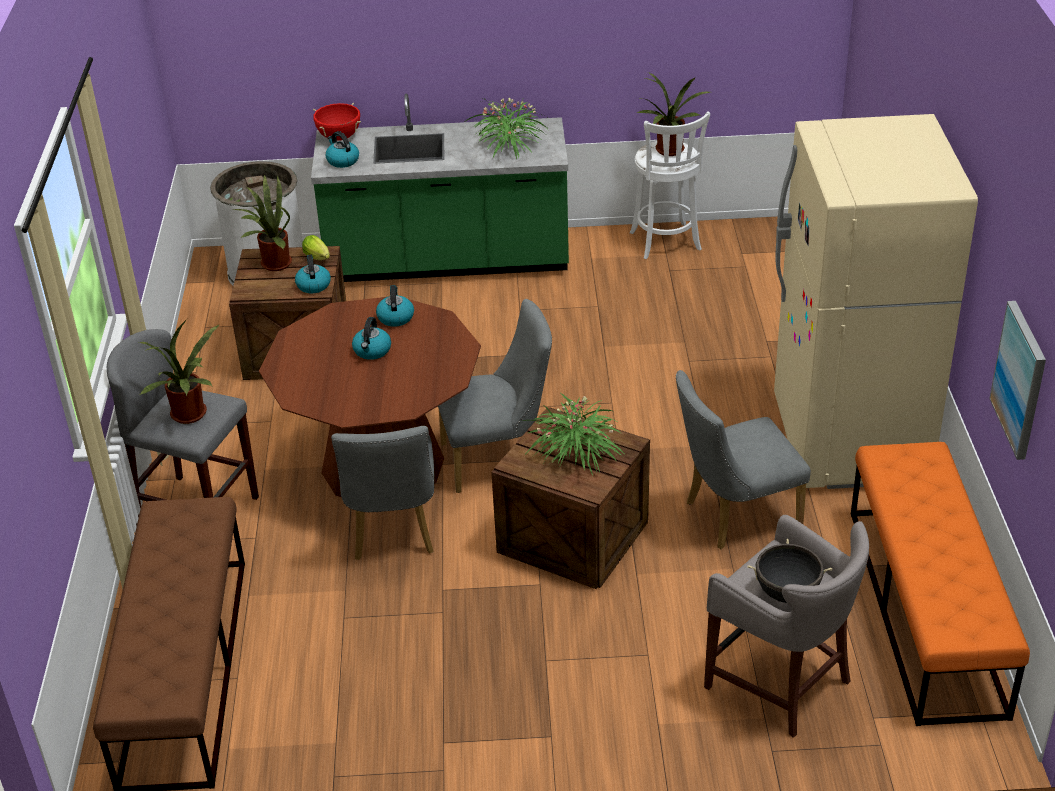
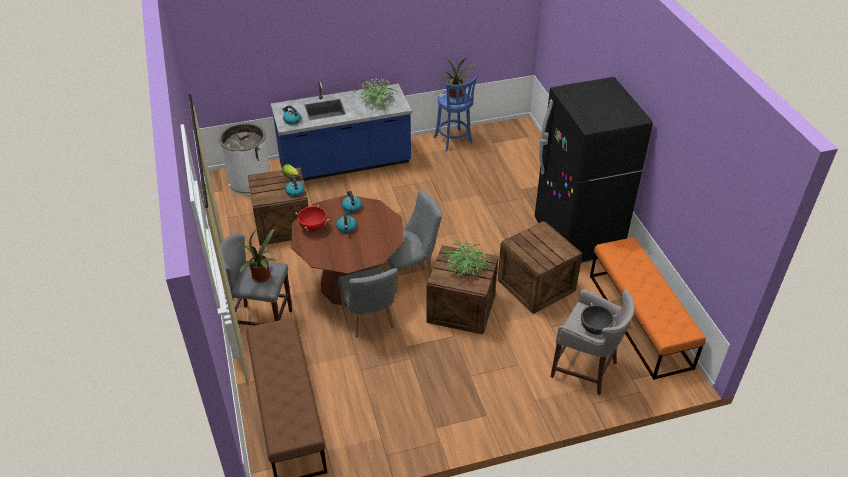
camera: 15 degrees left, 5 degrees up
(273, 264) = (268, 182): potted plant -> none
(339, 137) = (284, 106): red cooking pot -> red cooking pot (313, 228)
(448, 261) = (345, 164): green counter -> blue counter
(666, 243) = (454, 141): white stool -> blue stool
(734, 516) = (535, 285): grey chair -> crate
(849, 441) = (577, 238): beige fridge -> black fridge
(1020, 379) = (689, 211): picture -> none

